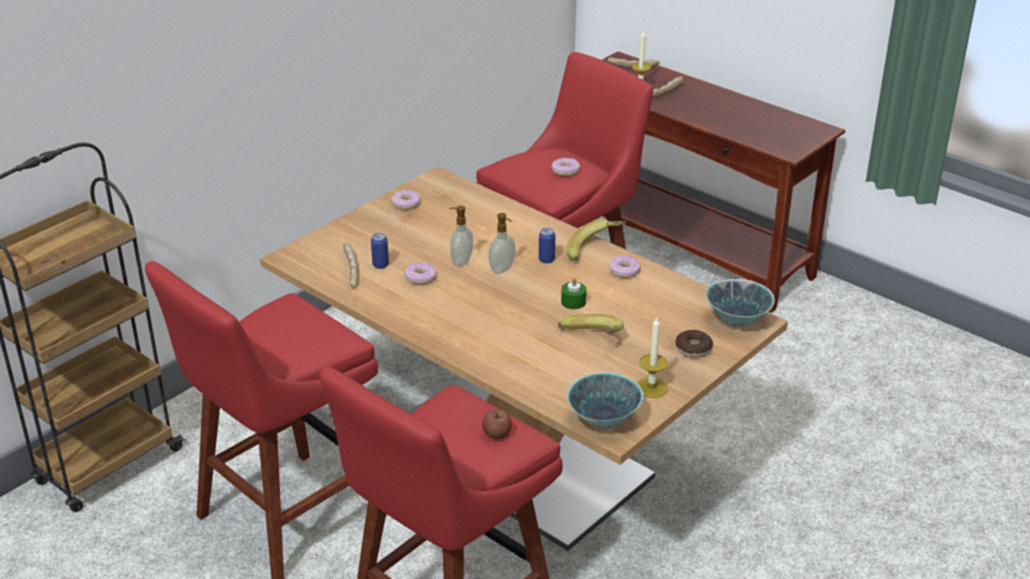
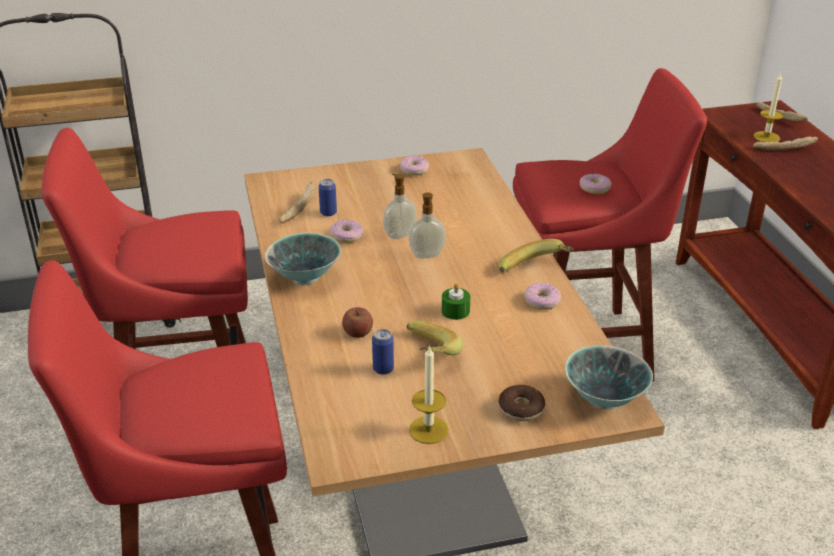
camera: 35 degrees right, 0 degrees up
(497, 434) = (228, 405): apple -> apple (358, 333)
(546, 260) = (478, 262): can -> can (383, 369)
(604, 420) = (341, 441): bowl -> bowl (305, 278)

